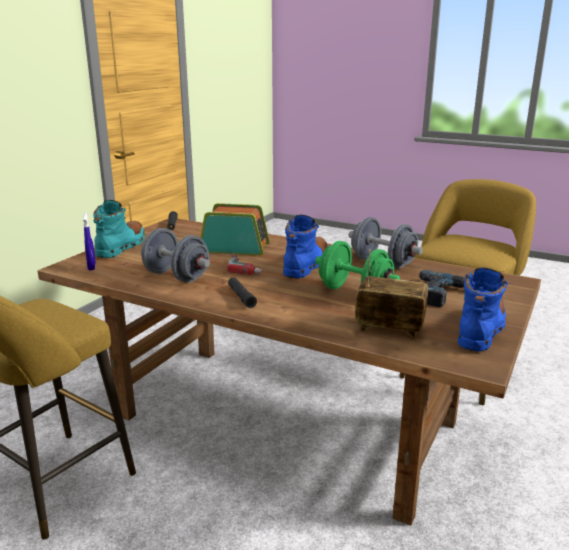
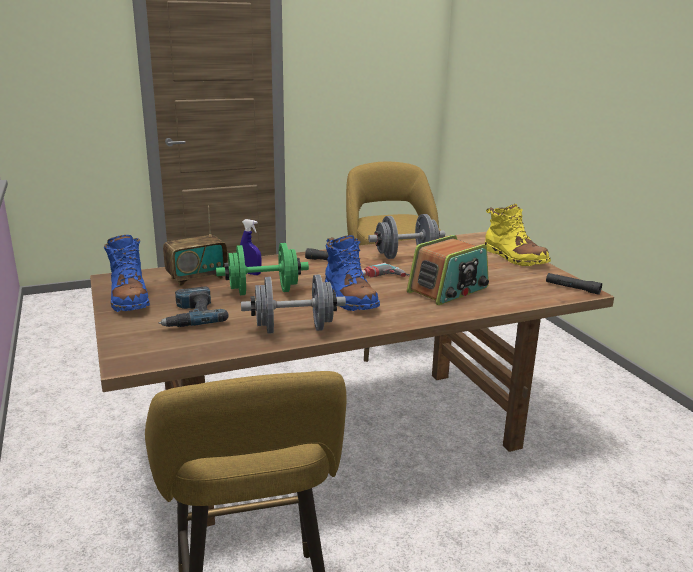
camera: 130 degrees right, 0 degrees up
(92, 267) = (469, 242): blue spray bottle -> blue spray bottle (251, 273)
(121, 246) = (514, 257): turquoise boot -> yellow boot

